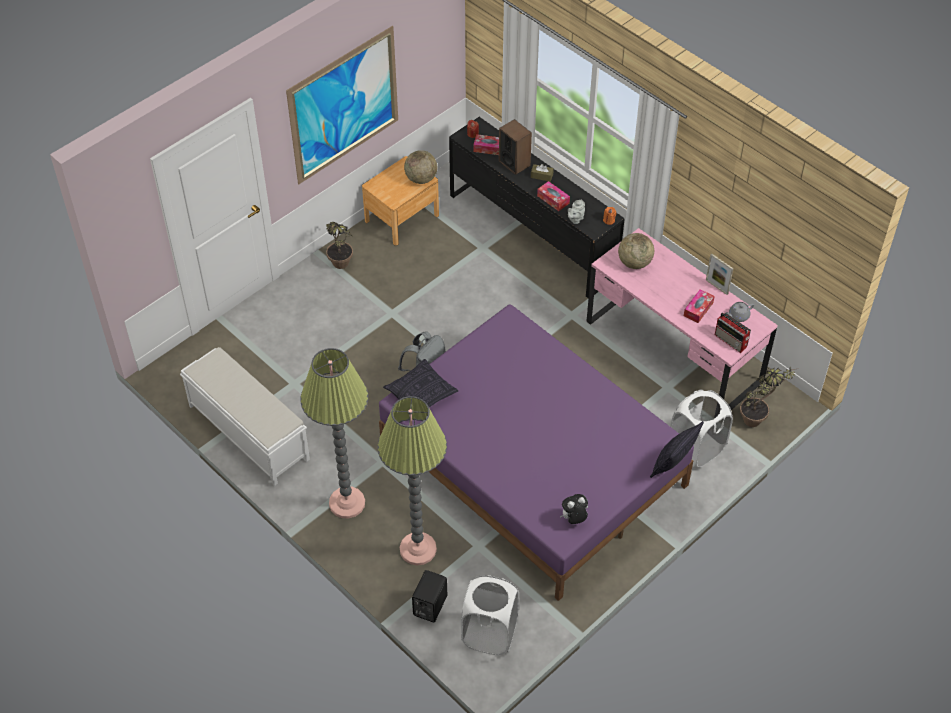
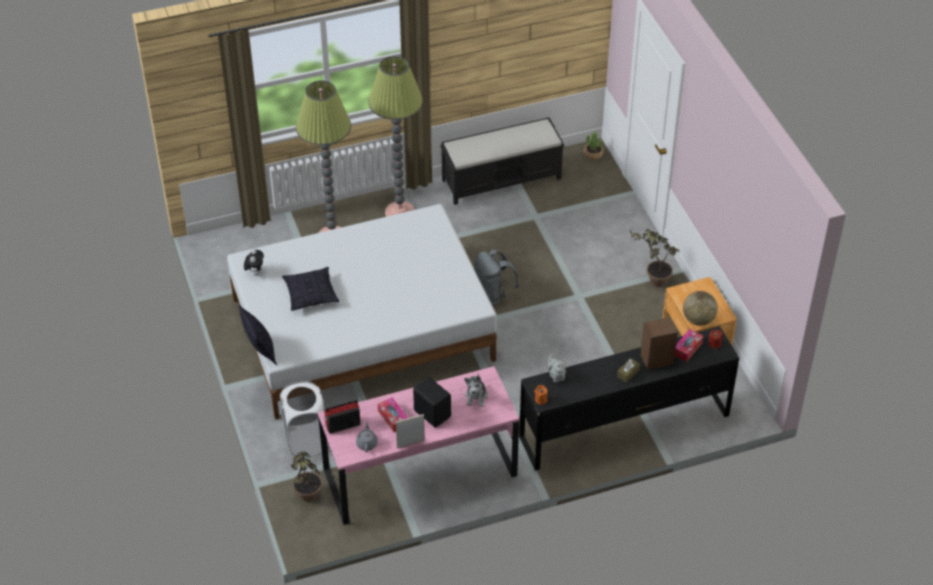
camera: 115 degrees right, 5 degrees down
(171, 368) = (593, 154): none -> potted plant
(248, 432) = (502, 179): white bench -> black bench
(344, 105) = (720, 187): picture -> none
(420, 394) = (432, 227): pillow -> pillow (310, 294)
(429, 606) = (281, 228): black speaker -> black speaker (432, 413)
(489, 634) = (235, 252): white laundry basket -> none
(532, 465) = (361, 328): purple bed -> white bed
(553, 199) = (591, 369): tissue box -> none
(634, 263) = (476, 396): globe -> plush toy

